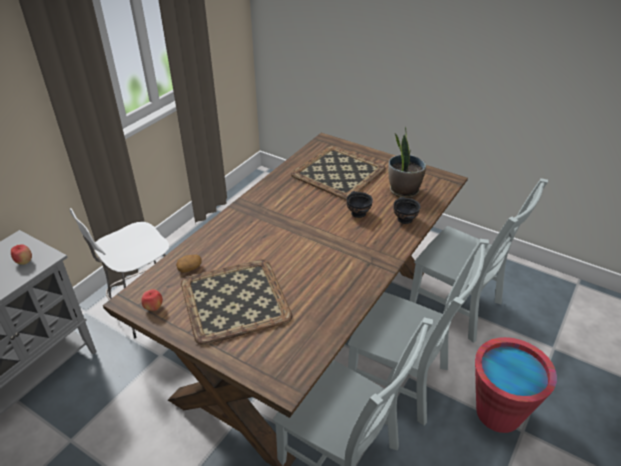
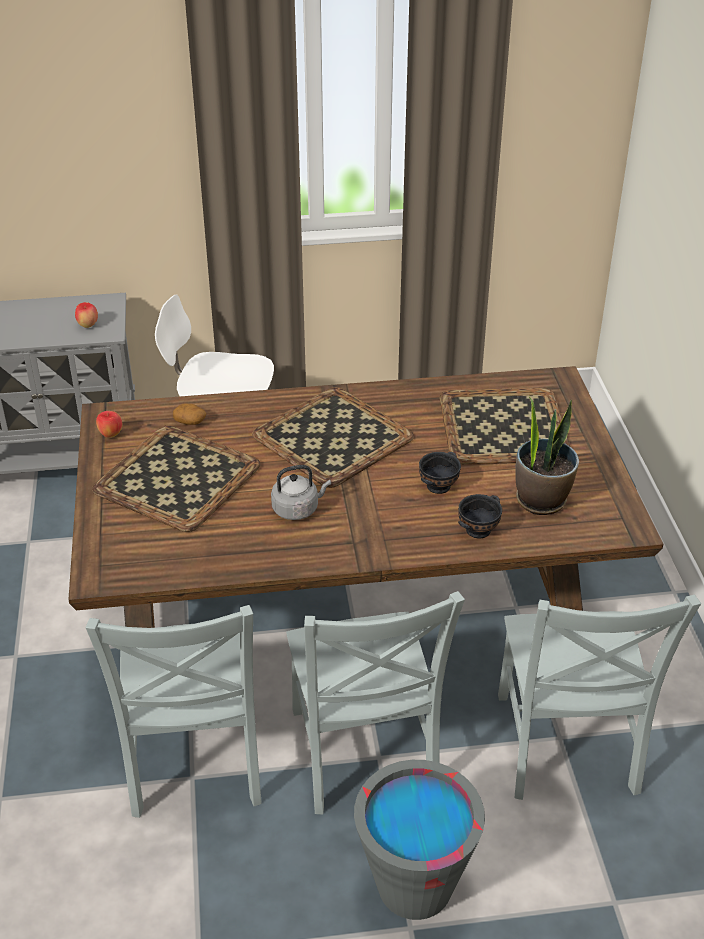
camera: 50 degrees right, 0 degrees up
(275, 225) = (331, 437): none -> tray
(320, 268) = (298, 509): none -> grey kettle
(498, 413) = (415, 886): red bucket -> grey bucket

